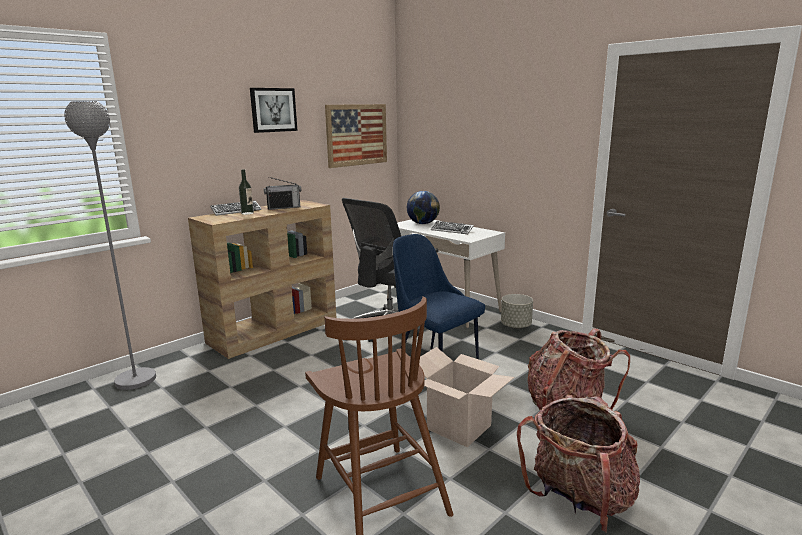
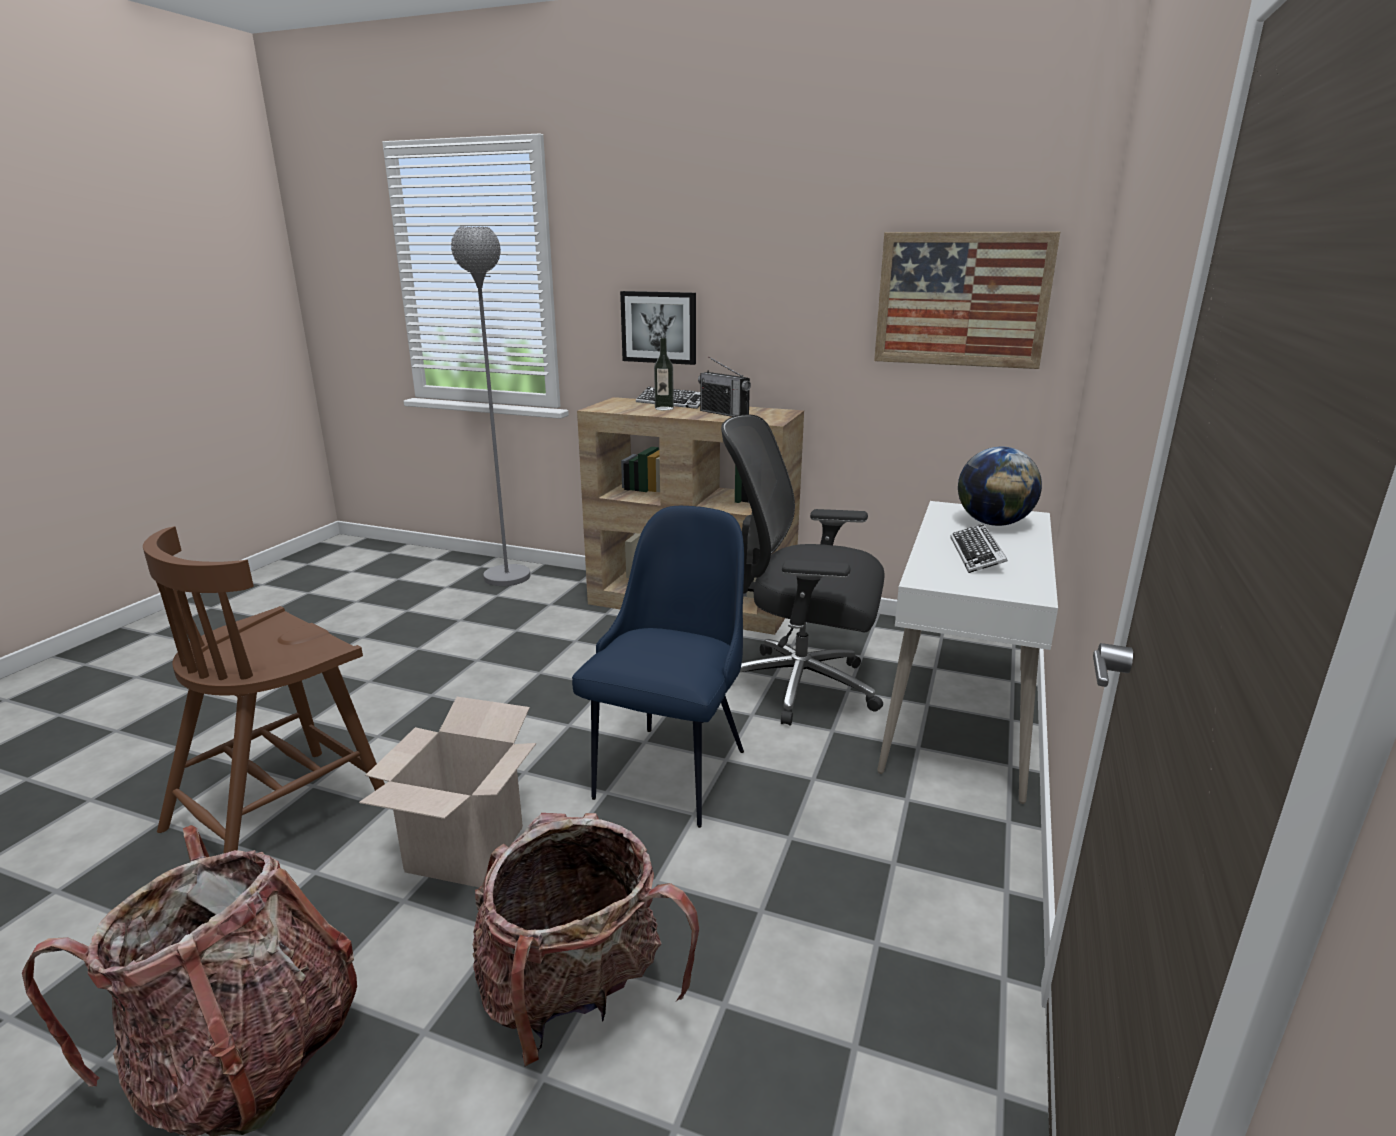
camera: 65 degrees right, 5 degrees up
(273, 110) = (770, 241): picture -> picture (659, 327)
(515, 326) = (963, 843): grey planter -> none

